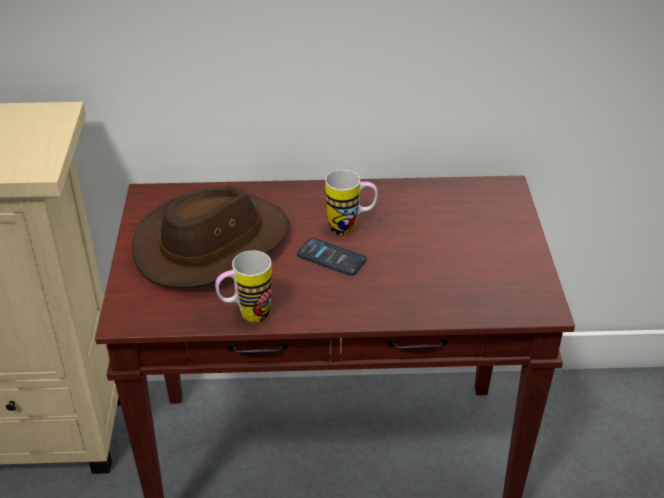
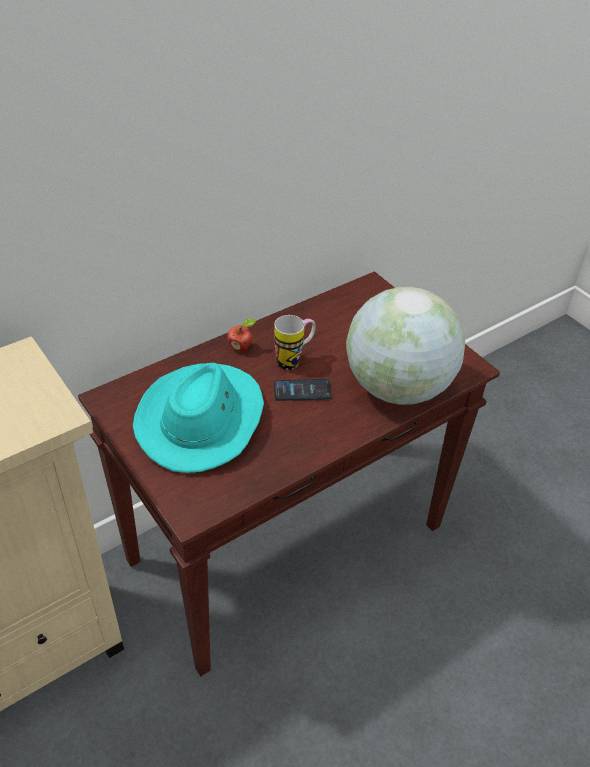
camera: 35 degrees left, 5 degrees up
(212, 244) = (201, 419): brown hat -> turquoise hat
(246, 315) = (283, 466): mug -> none
(310, 197) = (241, 347): none -> apple
(435, 293) = (397, 387): none -> globe

